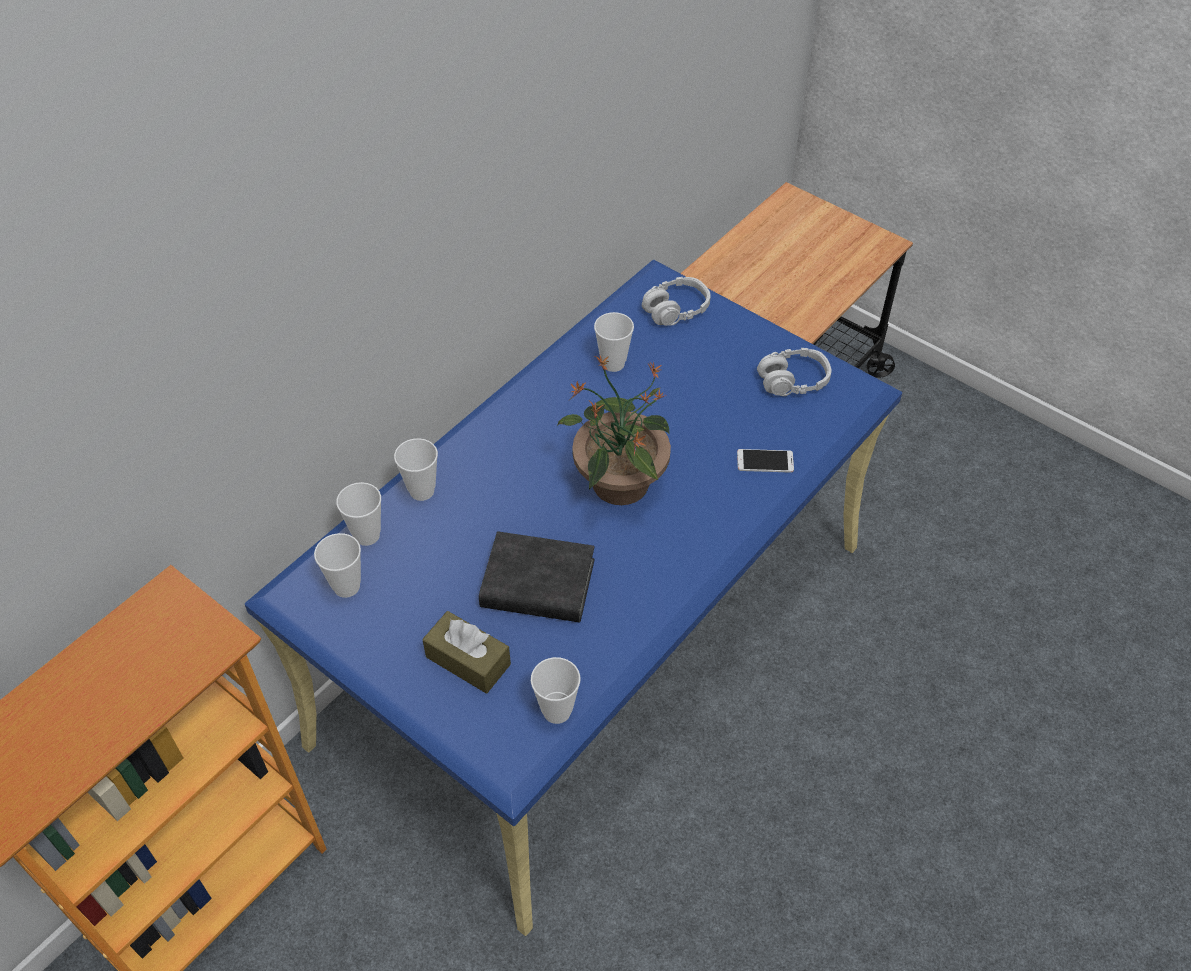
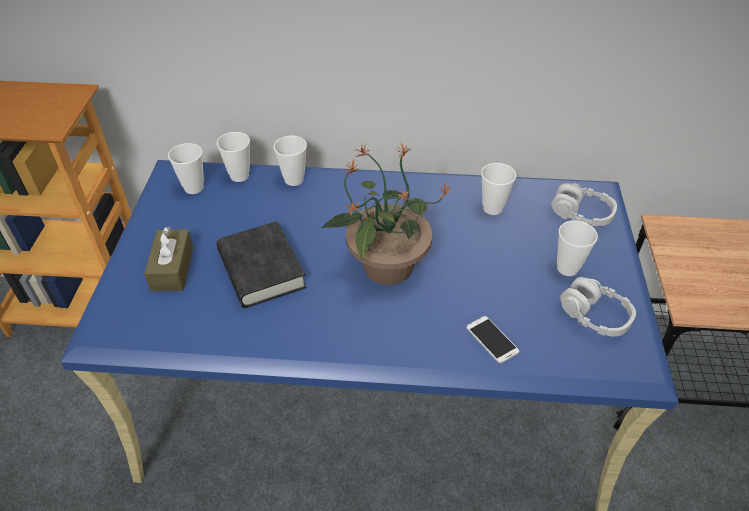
camera: 55 degrees right, 5 degrees down
(557, 711) = (158, 335): cup -> cup (567, 268)

